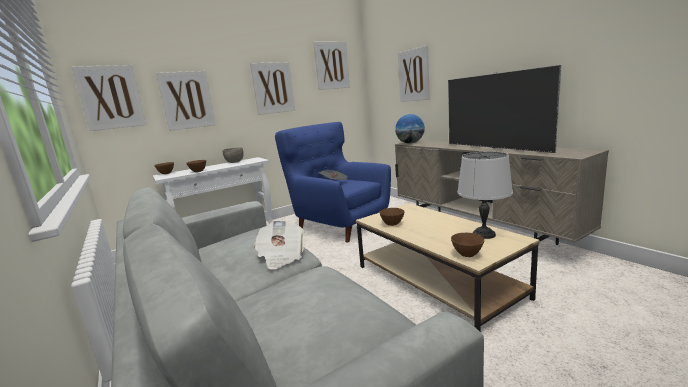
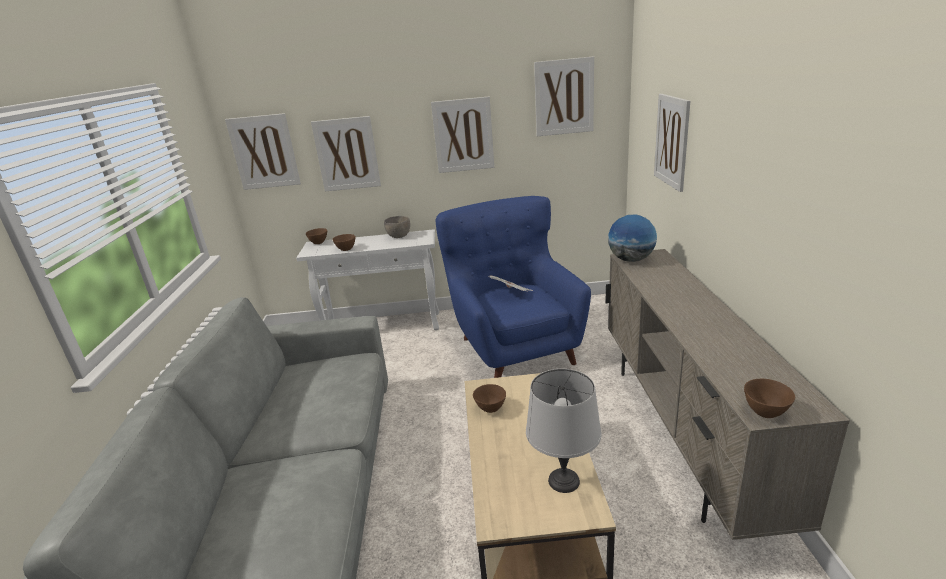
camera: 30 degrees right, 10 degrees up
(281, 256) = (331, 418): newspaper -> none
(467, 255) = (498, 509): brown bowl -> brown bowl (765, 413)
(495, 148) = (704, 330): television -> none

